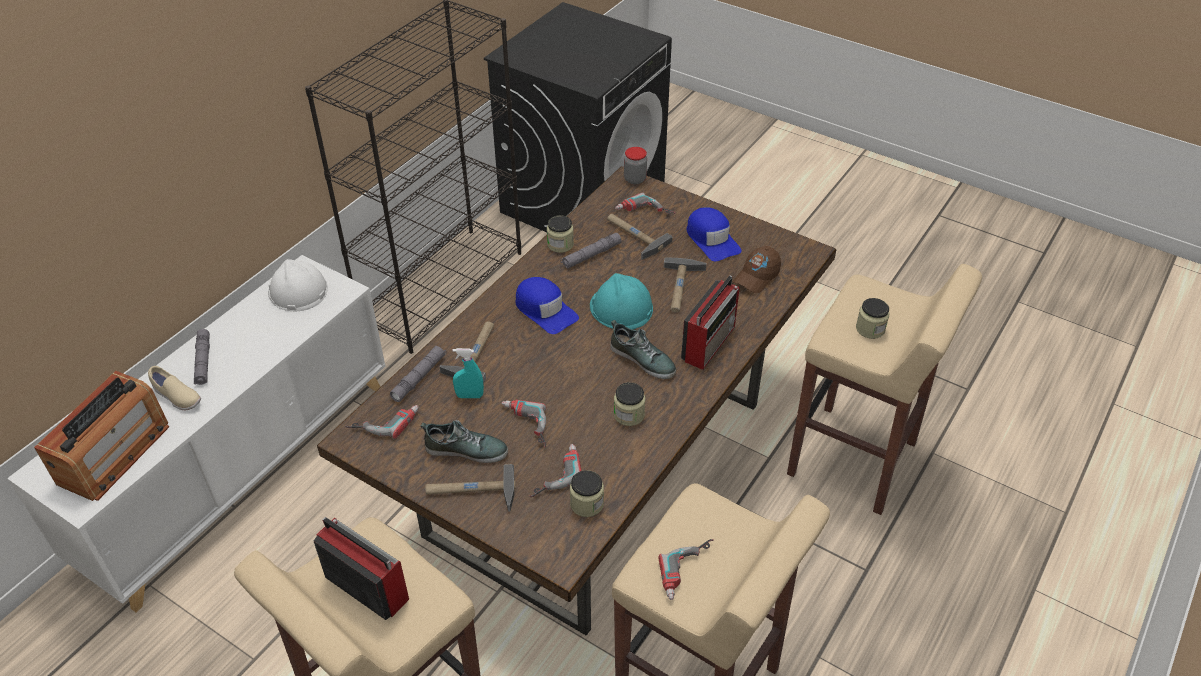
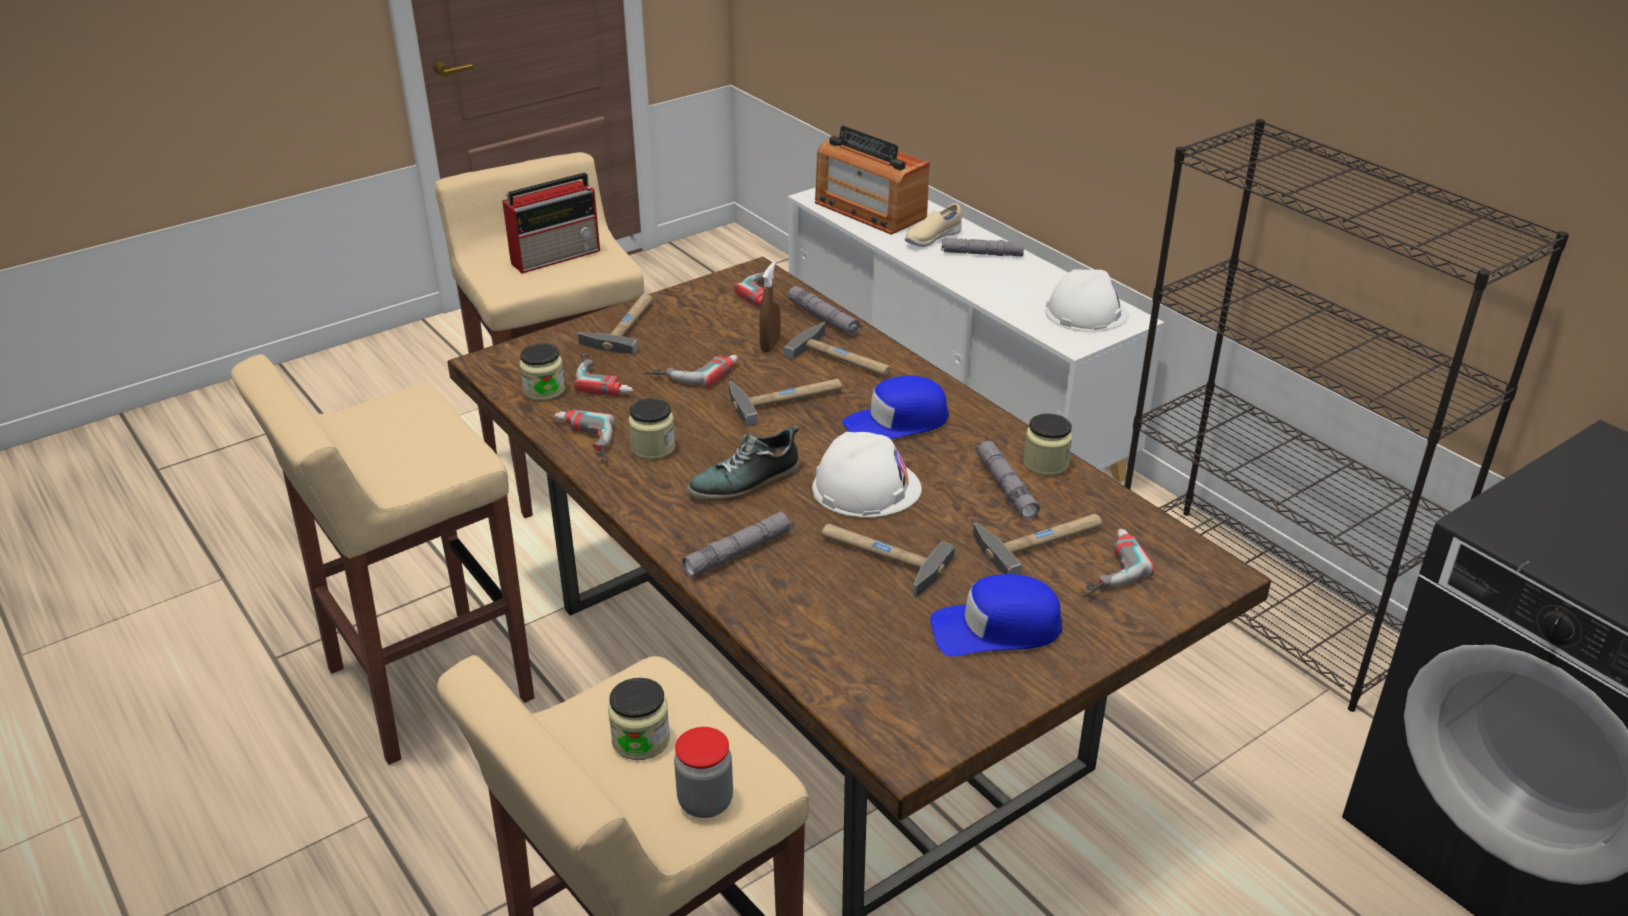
camera: 110 degrees right, 10 degrees down
(466, 449) = (687, 332): shoe -> none
(469, 396) = (770, 345): turquoise spray bottle -> brown spray bottle
(539, 367) = (786, 398): none -> hammer
(621, 307) = (866, 487): turquoise hard hat -> white hard hat
(635, 179) = (1218, 583): jar -> jar (705, 802)
(690, 572) = (385, 427): power drill -> power drill (581, 442)
(709, 342) = (739, 552): radio -> grey flashlight
(756, 277) = (866, 652): brown cap -> none

